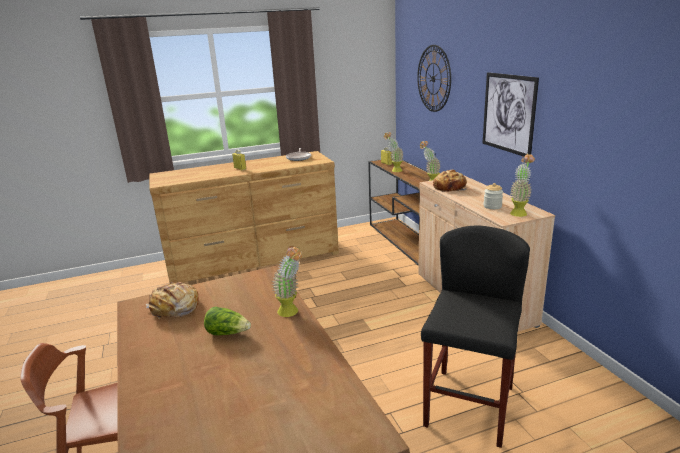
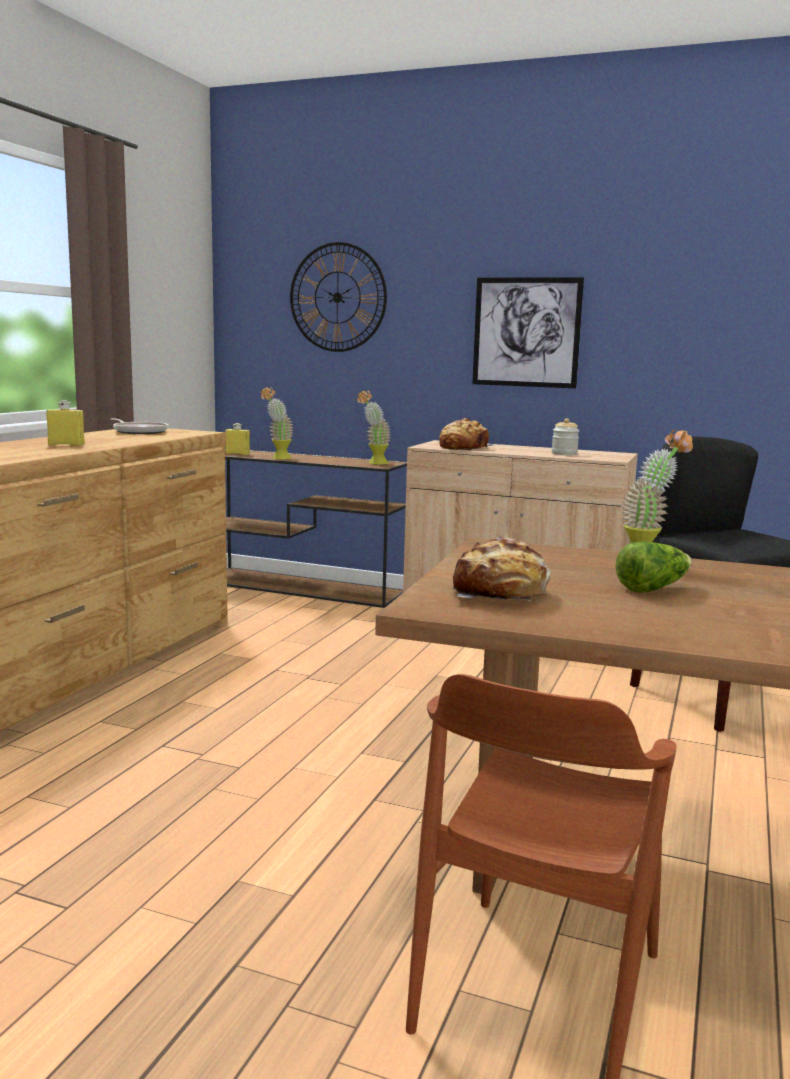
camera: 50 degrees left, 10 degrees down
(519, 212) = (604, 454): potted plant -> none

